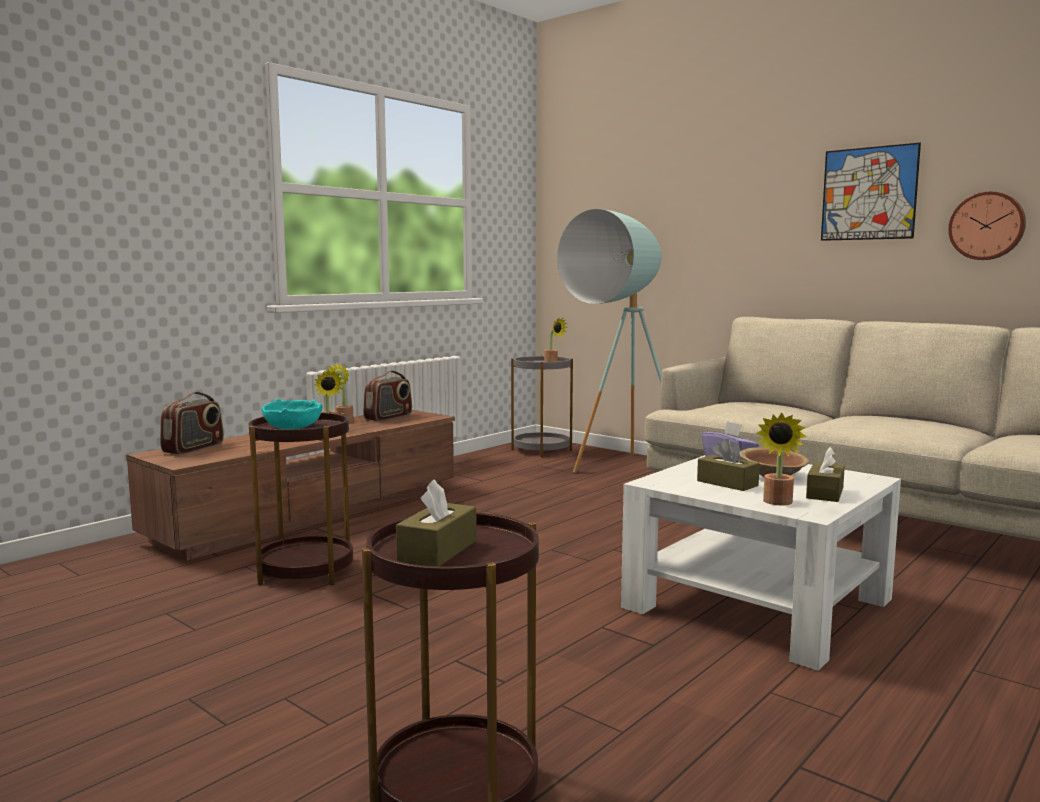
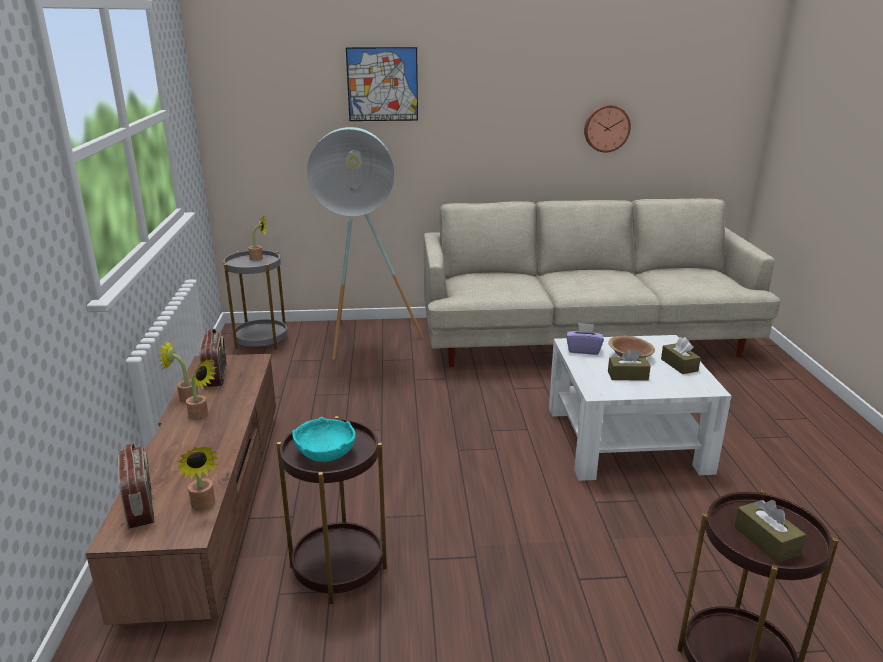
camera: 45 degrees left, 15 degrees up
(777, 503) = (681, 385): potted plant -> potted plant (204, 505)
(869, 193) = (529, 101): picture -> picture (382, 84)

